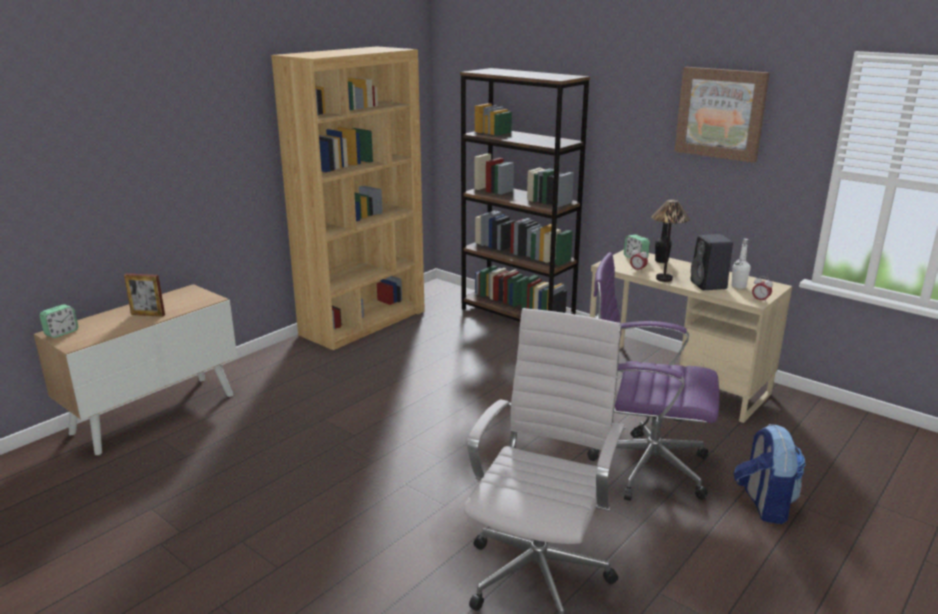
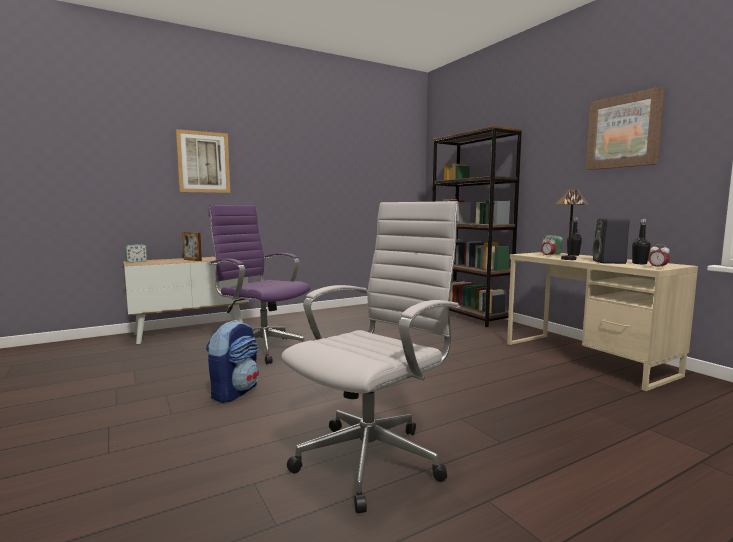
camera: 20 degrees right, 15 degrees down
(127, 151) = (203, 162): none -> picture
(364, 322) = (358, 309): brown bookcase -> none
(644, 467) = (526, 405): purple office chair -> purple office chair (261, 349)
(738, 286) = (639, 263): white bottle -> black bottle
(764, 504) = (650, 451): backpack -> backpack (234, 392)

